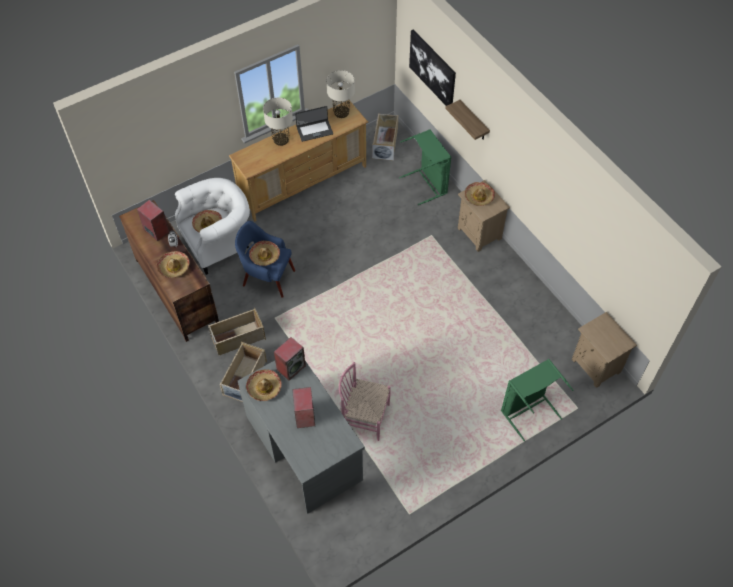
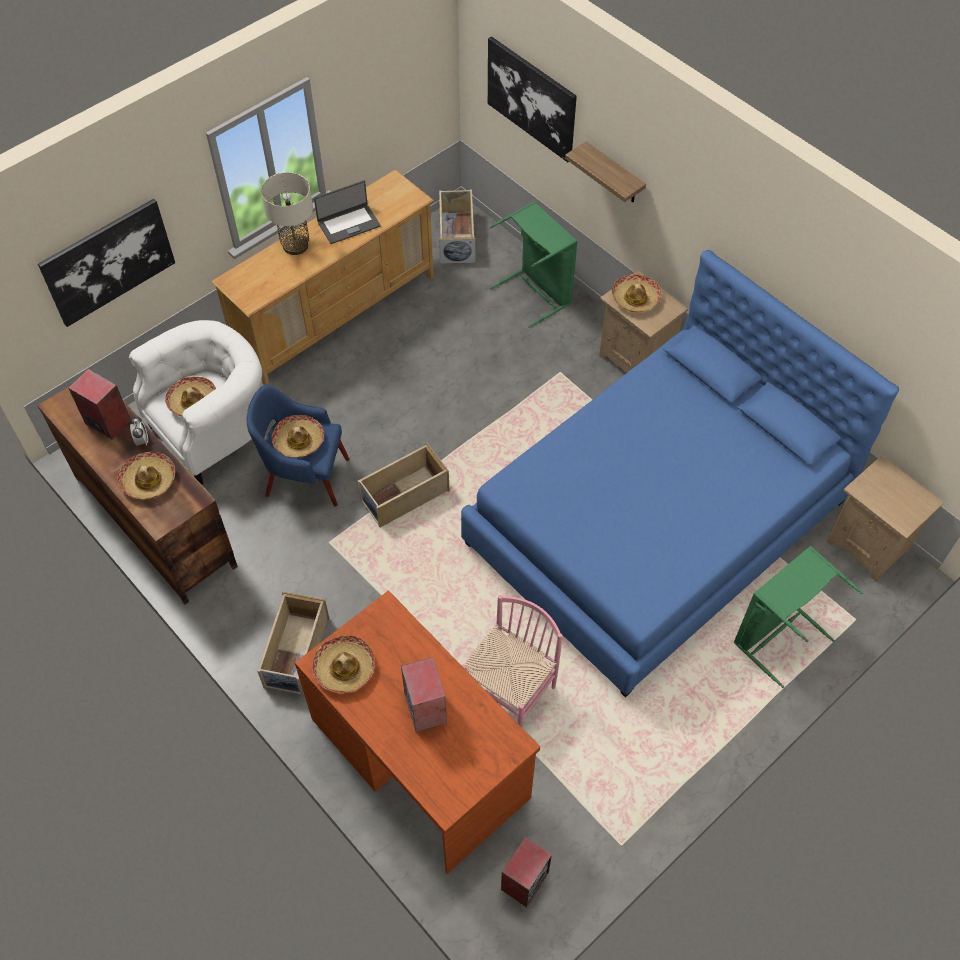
camera: 10 degrees left, 0 degrees up
(169, 139) = (108, 261): none -> picture
(238, 338) = (273, 585): beige storage box -> beige storage box (404, 496)
(291, 367) = (385, 625): speaker -> speaker (524, 880)
(304, 447) = (420, 756): grey desk -> brown desk
(341, 112) = (387, 190): table lamp -> none
(364, 417) = (511, 688): pink chair -> pink chair turned 120 degrees clockwise
(470, 333) = (657, 522): none -> blue bed

